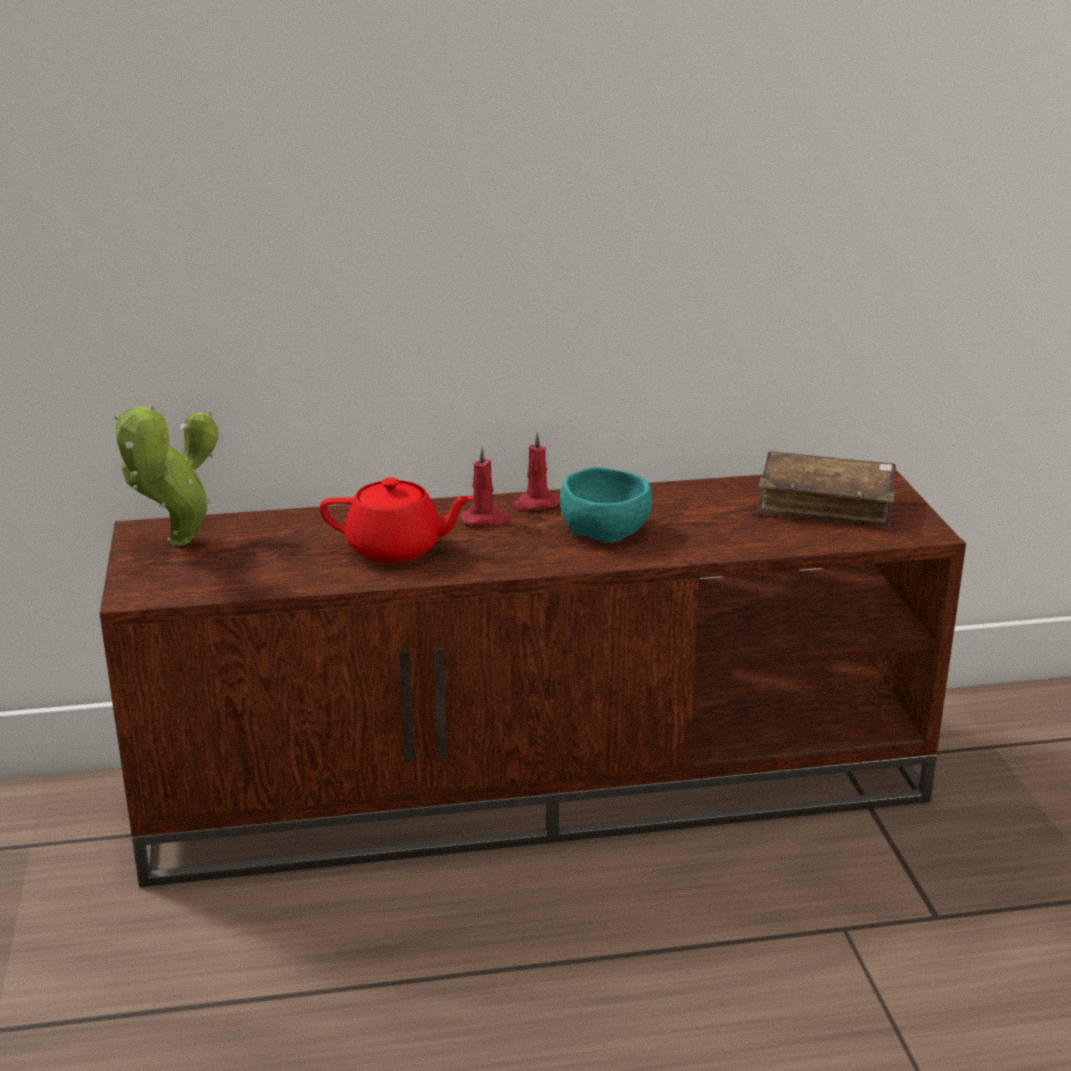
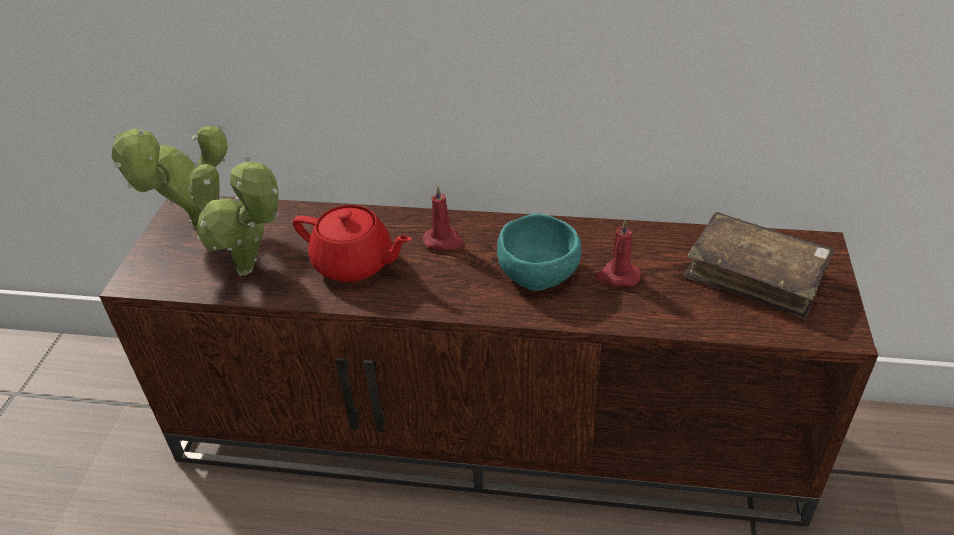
camera: 20 degrees right, 15 degrees up
(276, 570) = (251, 271): none -> potted plant
(535, 504) = (494, 229): red candle -> red candle (617, 276)

